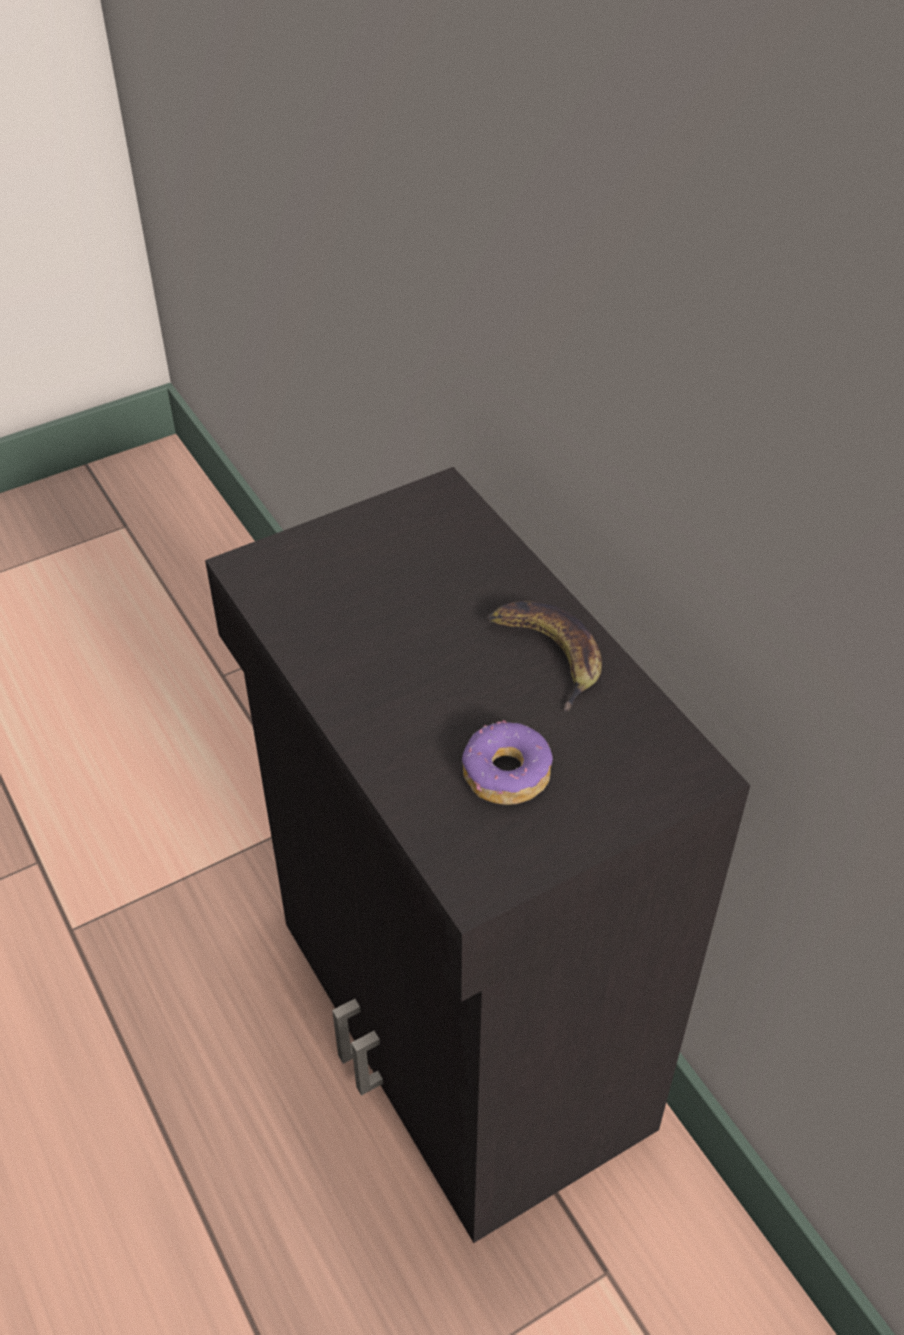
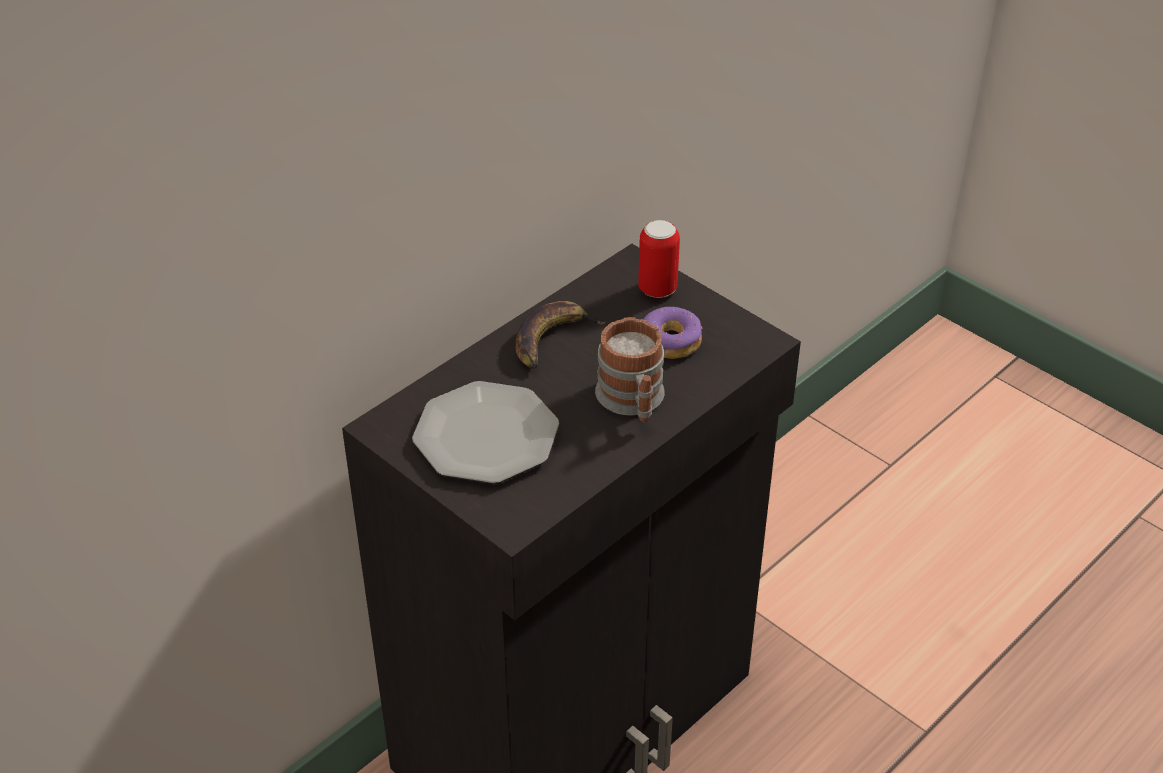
camera: 105 degrees left, 5 degrees down
(390, 567) = (486, 438): none -> plate
(400, 707) = (633, 401): none -> mug
(628, 787) = (657, 289): none -> can

